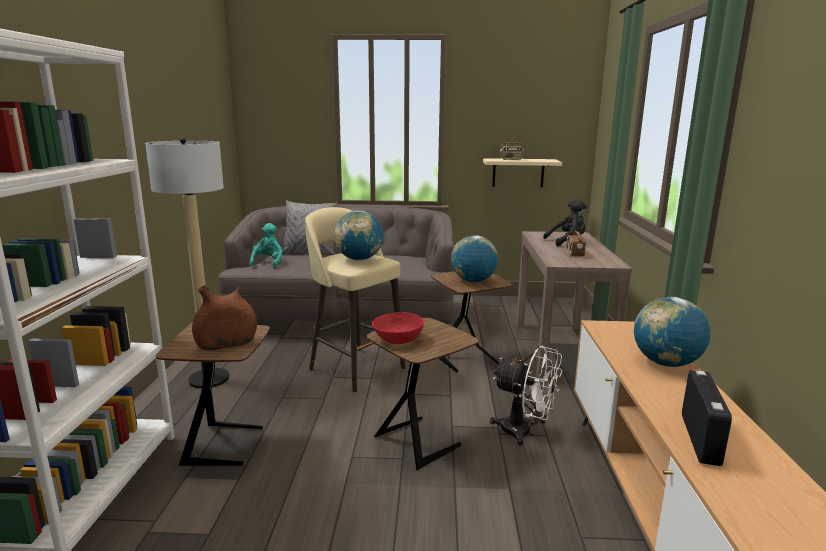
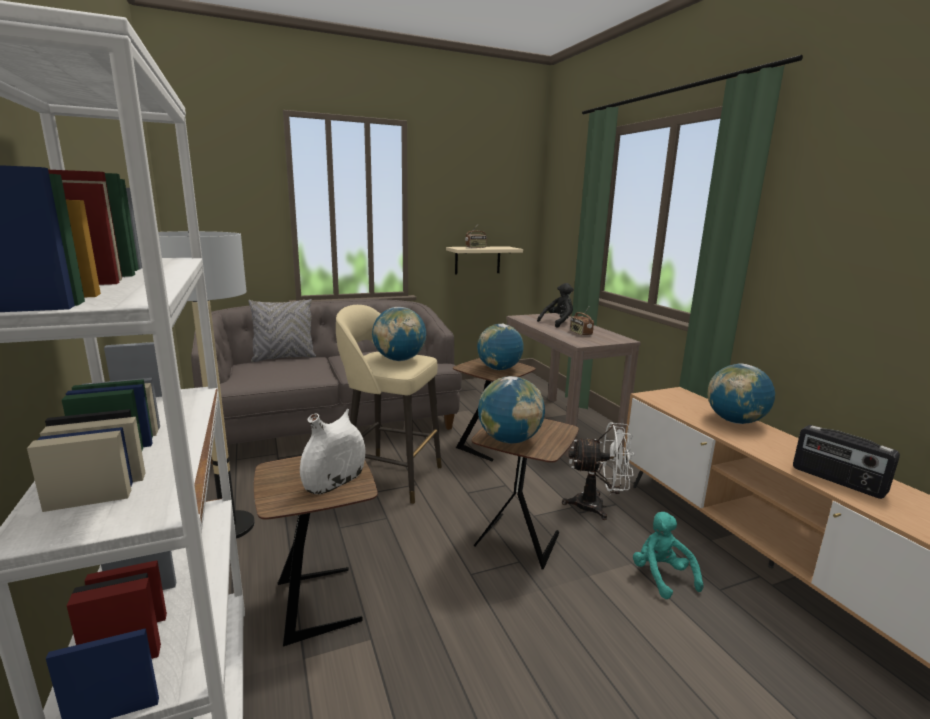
camera: 25 degrees left, 0 degrees up
(227, 344) = (335, 481): brown vase -> white vase
(268, 263) = (249, 375): turquoise plush toy -> turquoise plush toy (661, 576)
(398, 340) = (509, 440): red bowl -> globe
(701, 439) = (837, 481): radio -> radio turned 150 degrees clockwise

